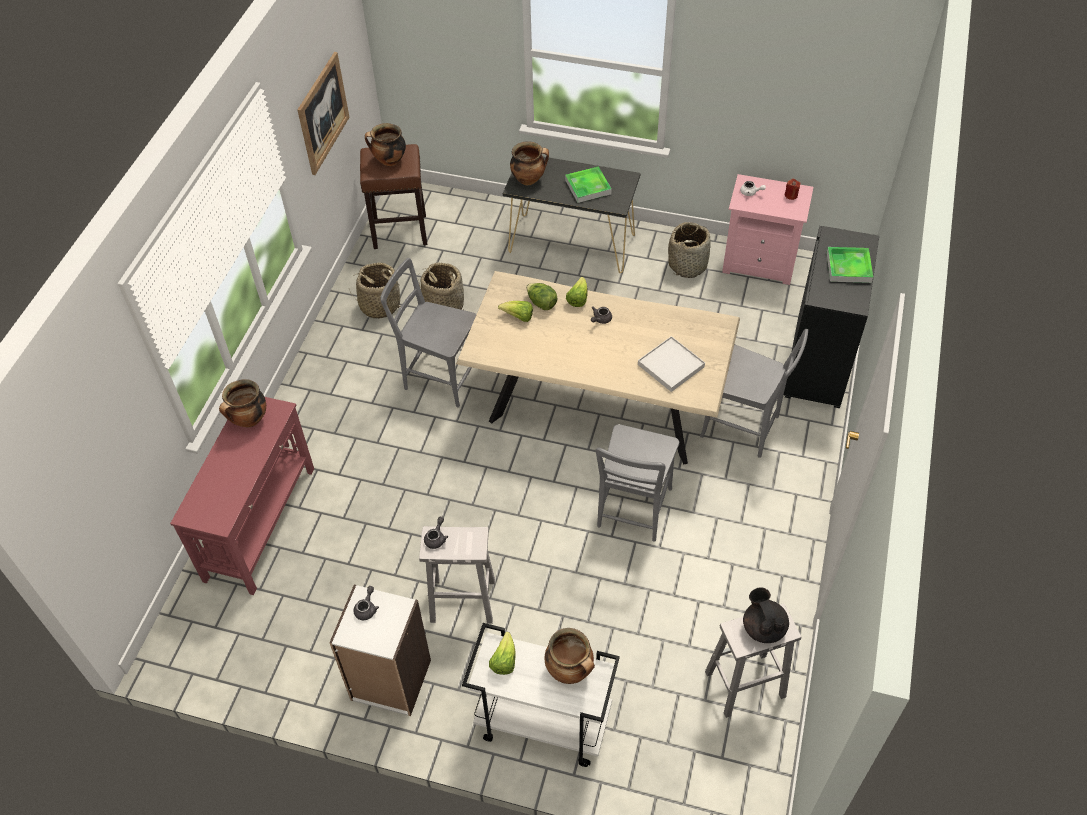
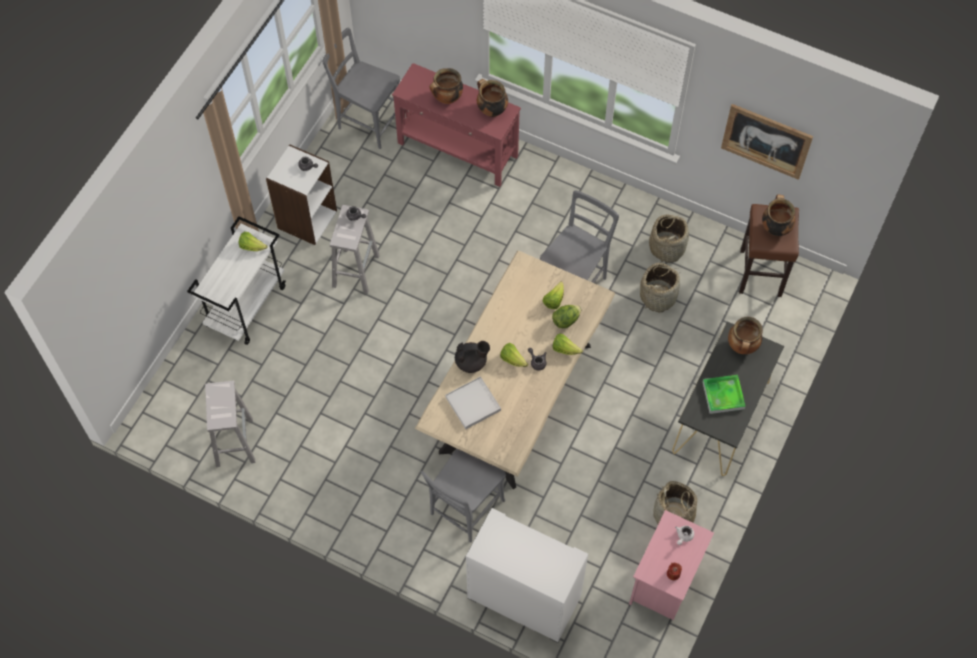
camera: 100 degrees right, 10 degrees up
(570, 670) = (232, 284): cooking pot -> cooking pot (447, 98)
(604, 340) = (513, 359): none -> lettuce
(633, 511) = (402, 401): grey chair -> grey chair (367, 121)
(763, 627) = (222, 407): black teapot -> black teapot (471, 362)
(819, 363) = (523, 598): black cabinet -> white cabinet
(848, 267) = (527, 560): tray -> none

